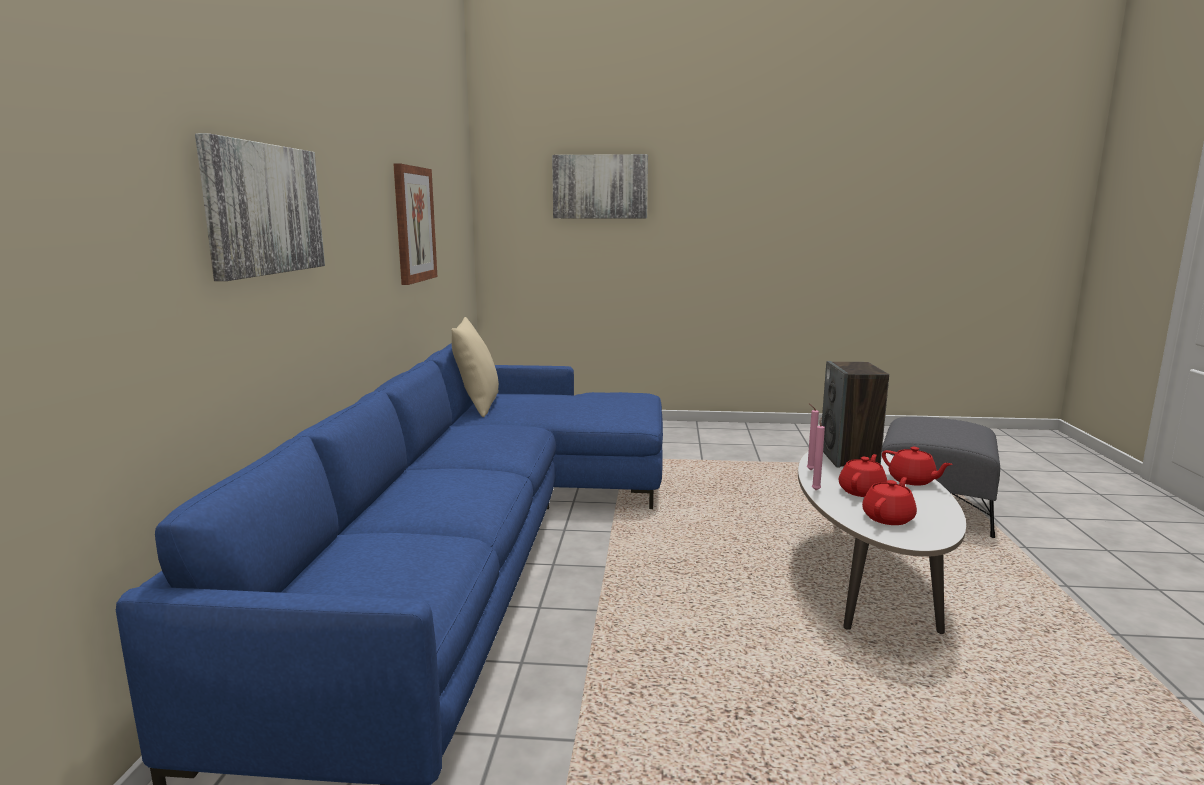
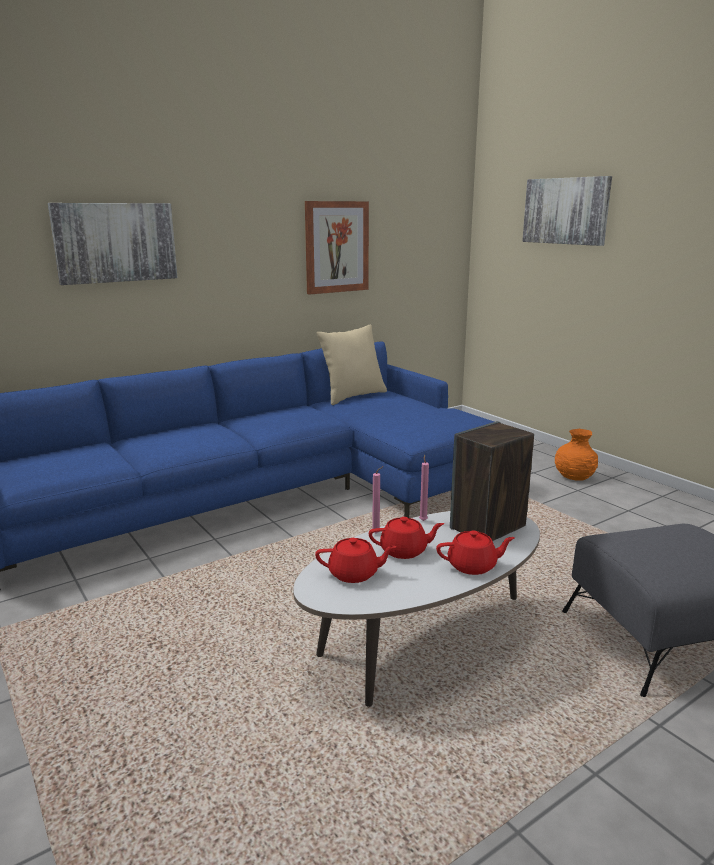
camera: 50 degrees right, 5 degrees up
(676, 435) = (573, 477): none -> orange vase
(912, 480) = (473, 566): red teapot -> red teapot turned 105 degrees counterclockwise

